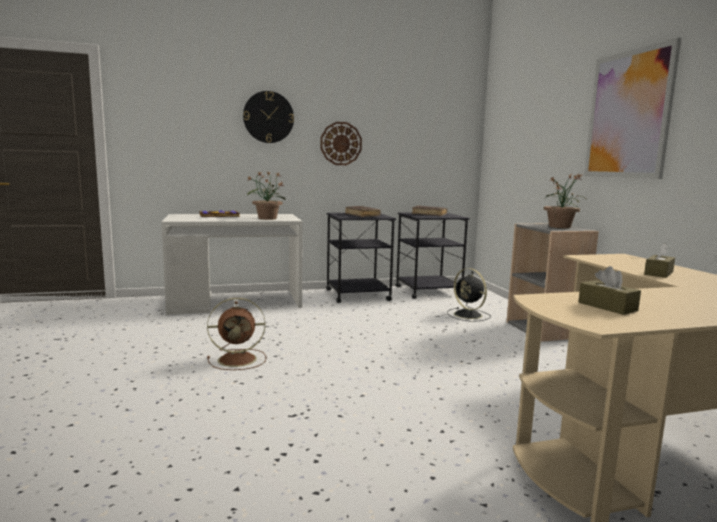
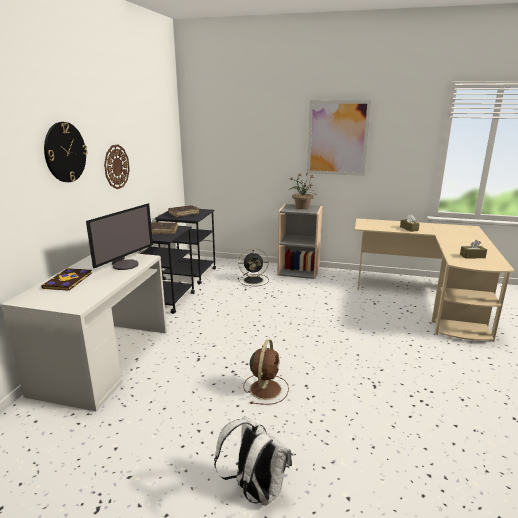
camera: 60 degrees left, 10 degrees up
(79, 381) = (255, 490): none -> white backpack
(267, 218) = (125, 265): potted plant -> monitor

